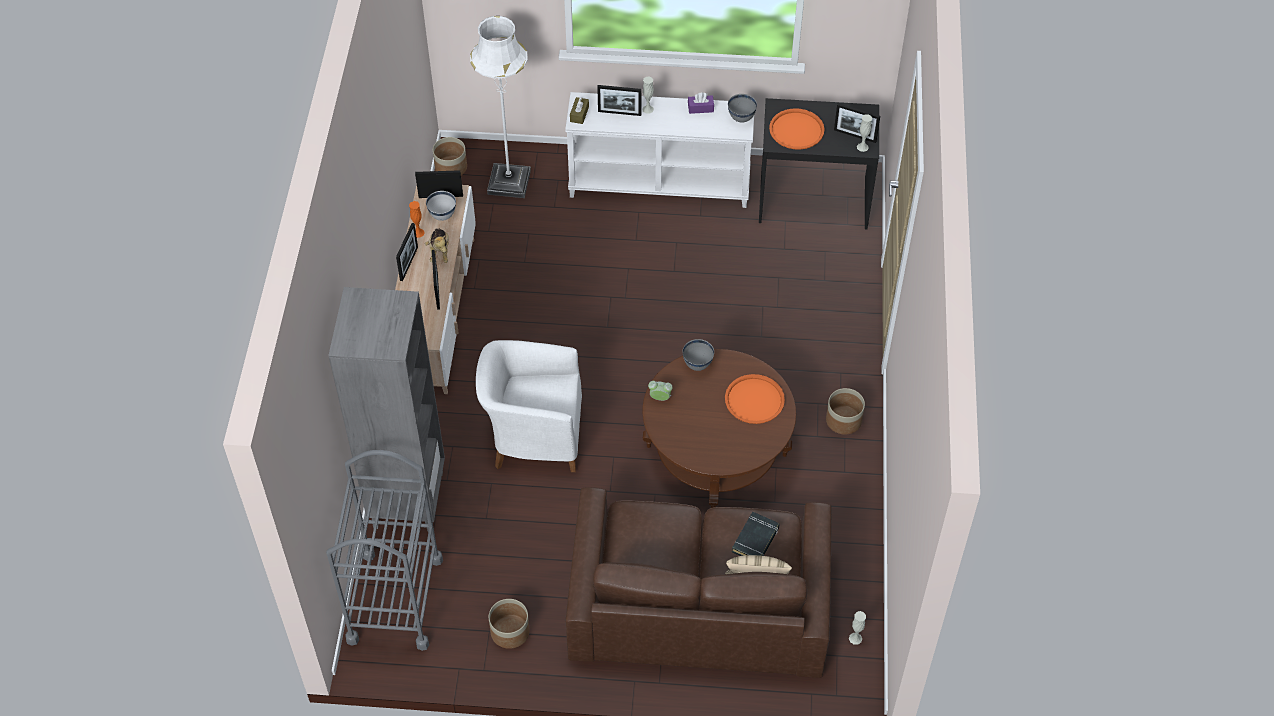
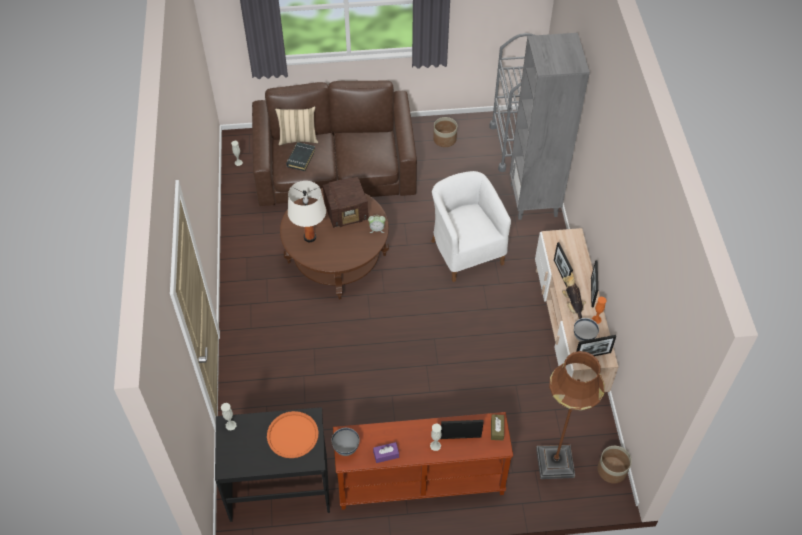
camera: 170 degrees right, 0 degrees up
(509, 182) = (555, 462): white floor lamp -> brown floor lamp
(533, 437) = (465, 250): white armchair -> white armchair turned 105 degrees counterclockwise
(660, 184) = (420, 483): white console table -> brown console table
(698, 365) = (354, 256): grey bowl -> none
(698, 429) = (347, 212): none -> radio
(754, 400) = (310, 237): orange tray -> white table lamp
(843, 420) = (248, 292): planter -> none
(855, 135) = (238, 437): picture frame -> none

